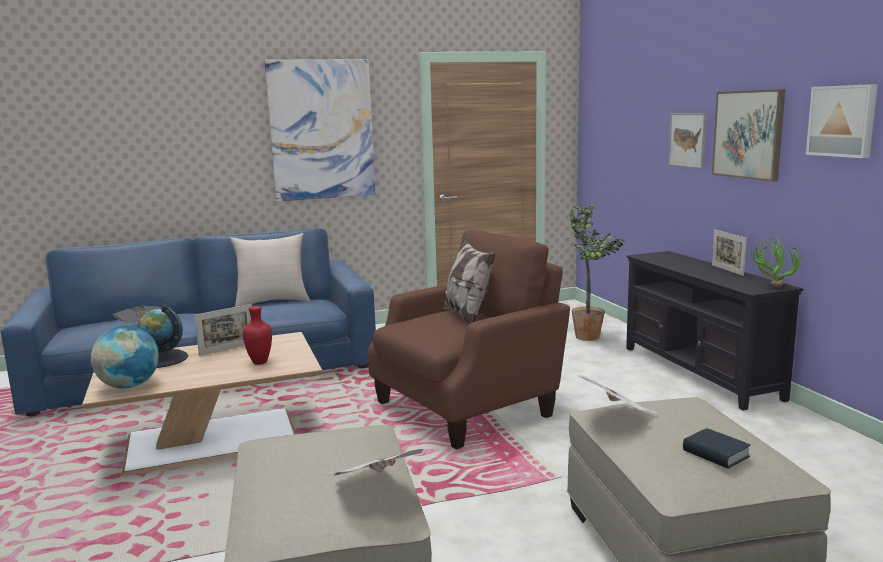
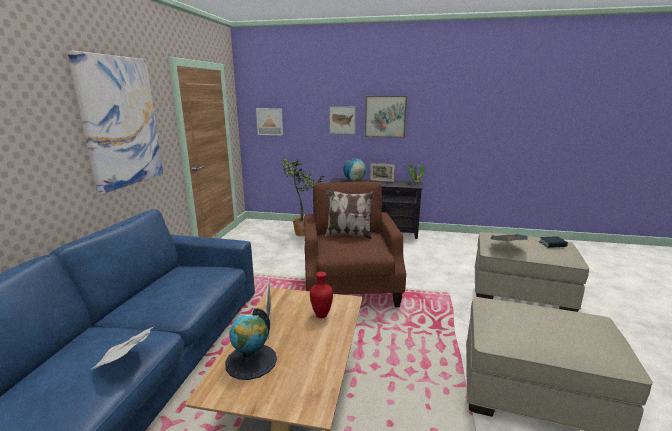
camera: 60 degrees left, 5 degrees up
(129, 386) = (309, 390): globe -> globe (354, 180)
(272, 301) = (153, 284): beige pillow -> none
(379, 486) = (576, 313): newspaper -> none
(843, 121) = (438, 110): picture -> picture (270, 121)

